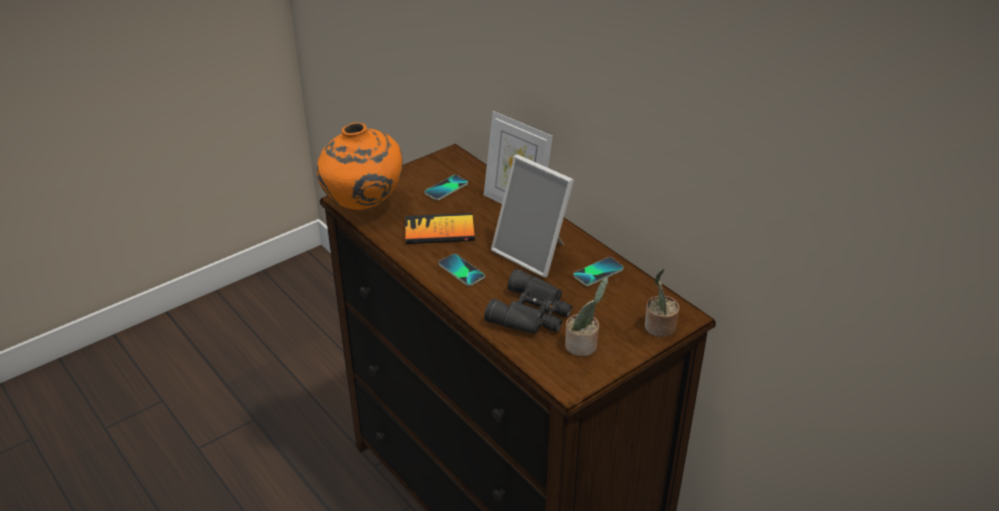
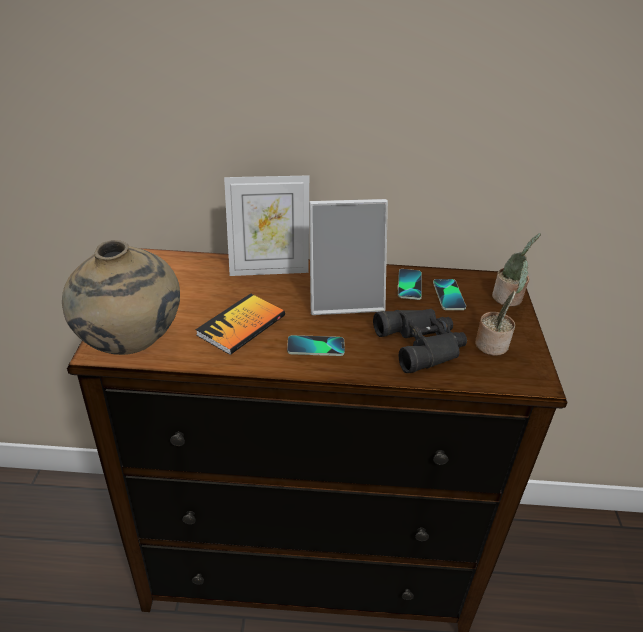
camera: 50 degrees left, 0 degrees up
(363, 207) = (132, 346): orange vase -> beige vase
(446, 188) = (188, 287): phone -> phone (449, 295)

